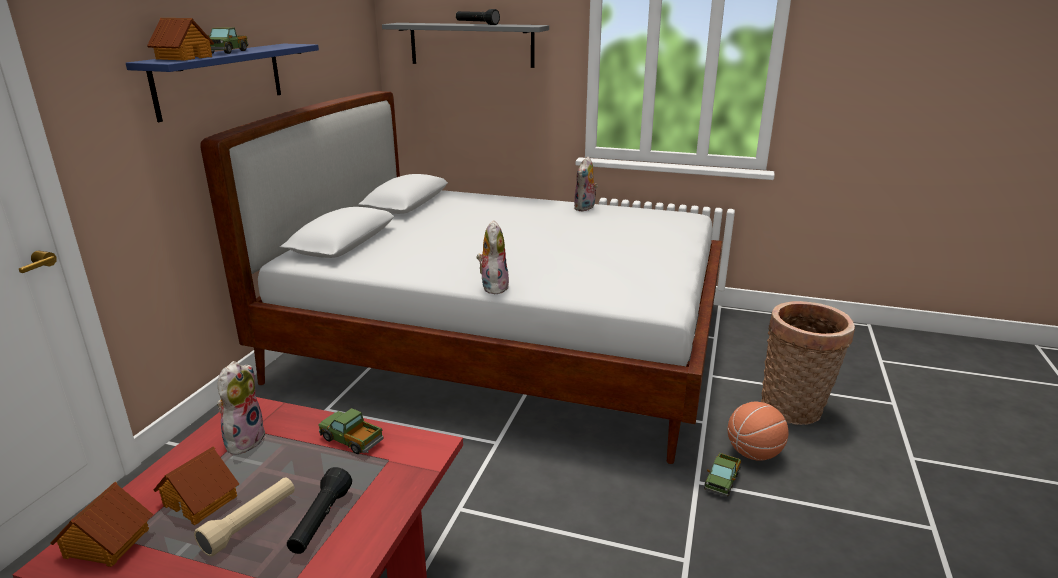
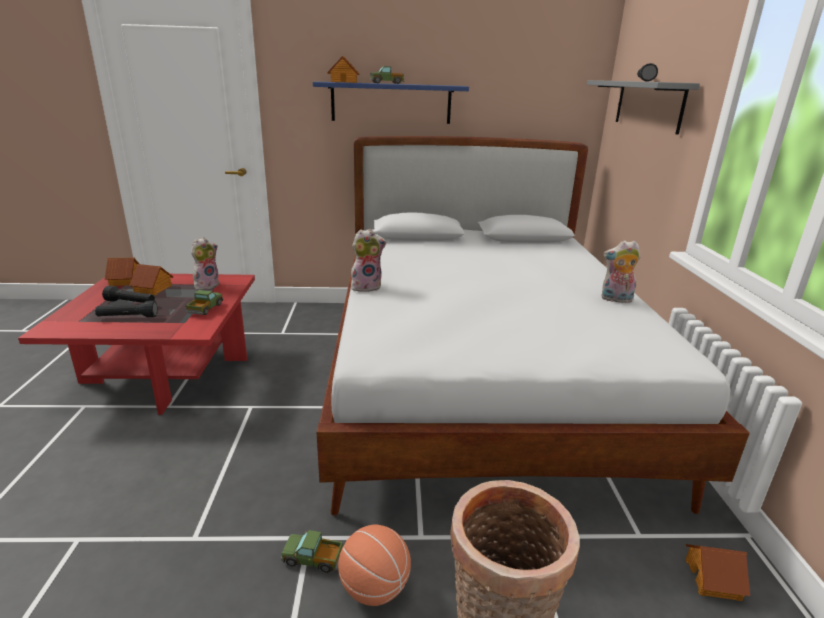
camera: 70 degrees right, 0 degrees up
(244, 439) = (207, 285): plush toy -> plush toy turned 45 degrees counterclockwise
(251, 524) = (131, 303): beige flashlight -> black flashlight
(751, 328) = (713, 579): none -> toy house

